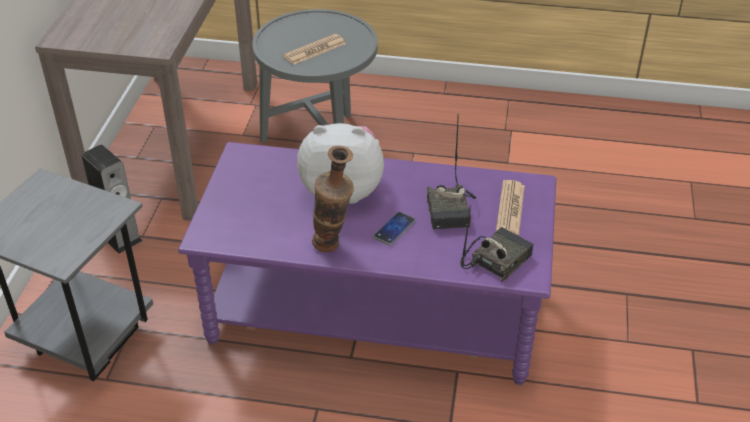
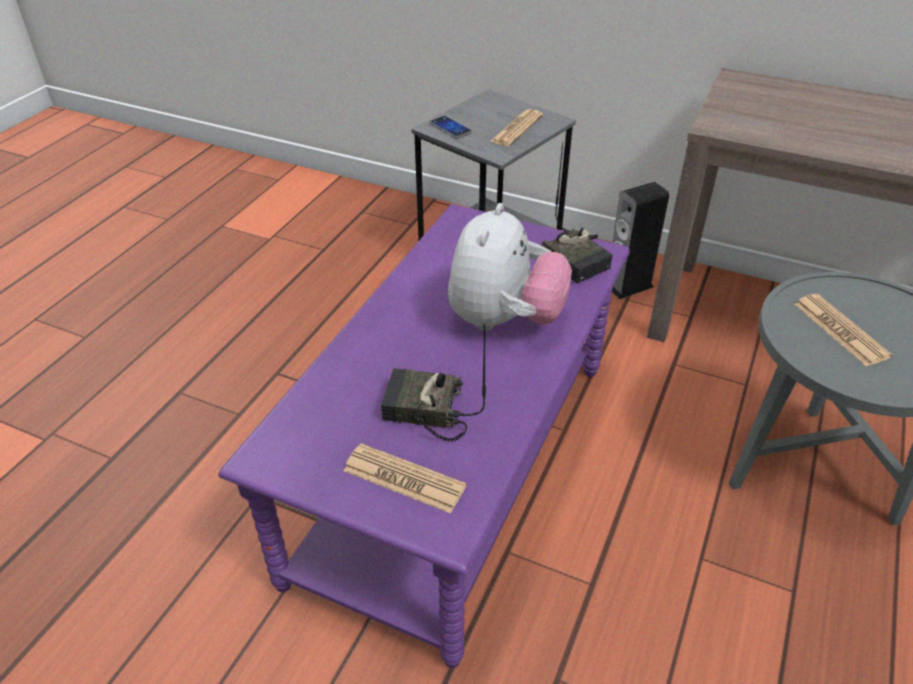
camera: 105 degrees right, 0 degrees up
(63, 202) = (516, 129): none -> newspaper
(333, 248) = (403, 297): vase -> none
(394, 229) = (412, 350): phone -> phone (450, 128)
(495, 259) = (309, 431): radio -> radio (577, 260)

